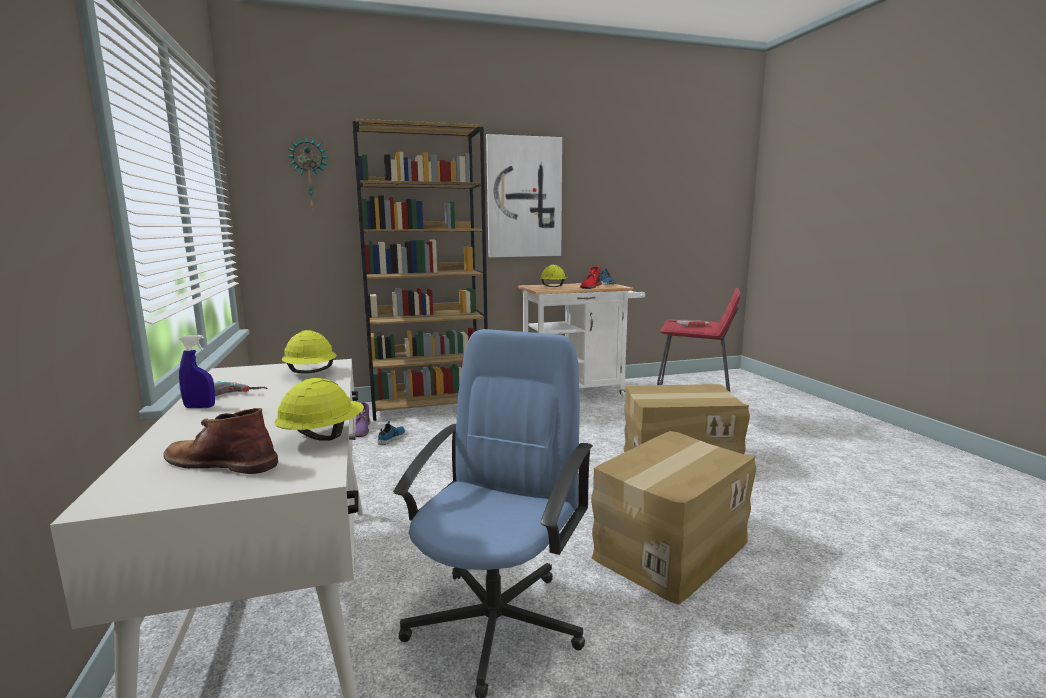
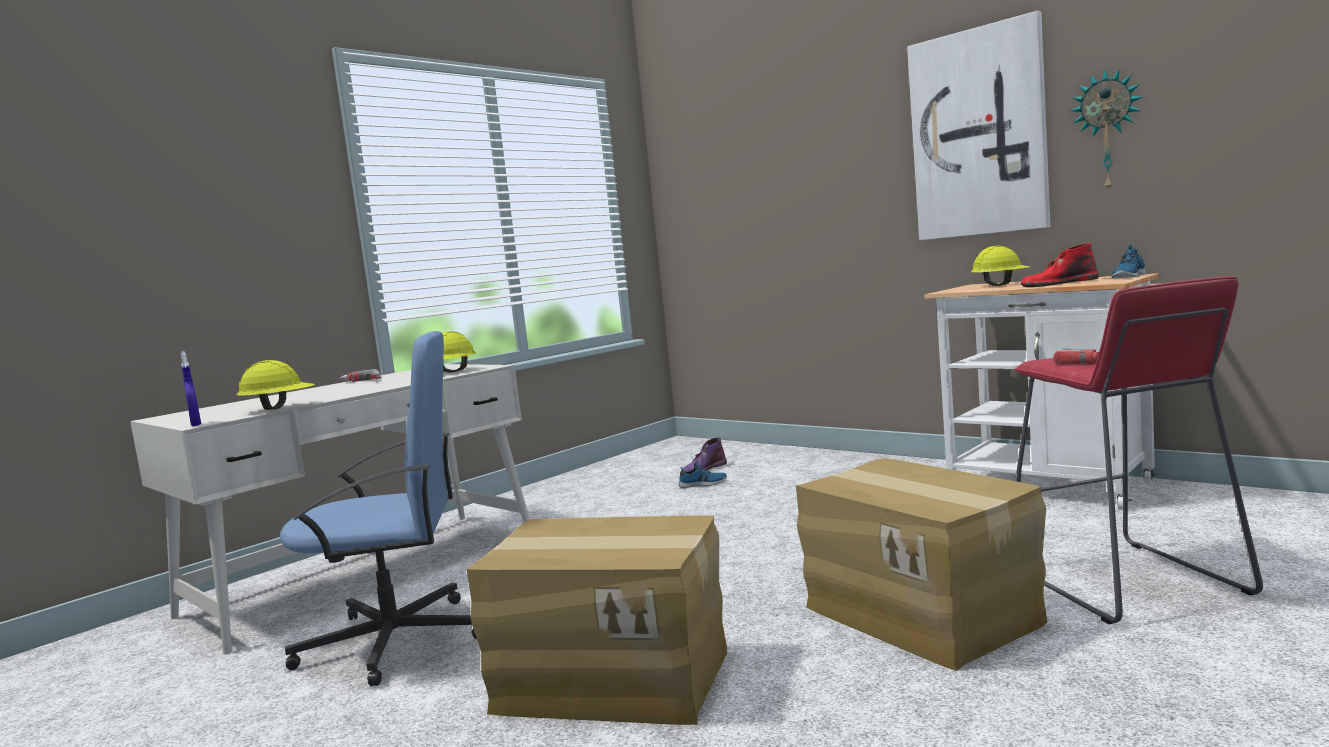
camera: 60 degrees right, 5 degrees down
(200, 407) = (335, 385): blue spray bottle -> blue spray bottle (196, 424)
(221, 462) = (222, 411): brown boot -> none
(309, 173) = (712, 156): wall clock -> wall clock (1108, 131)
(430, 405) = (821, 460): brown bookcase -> none

